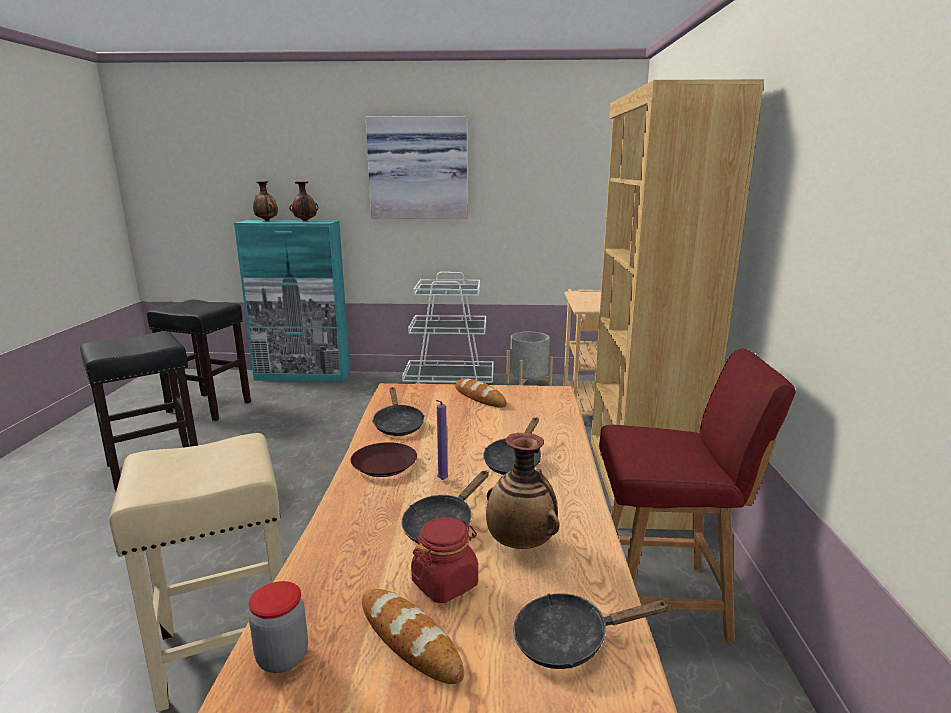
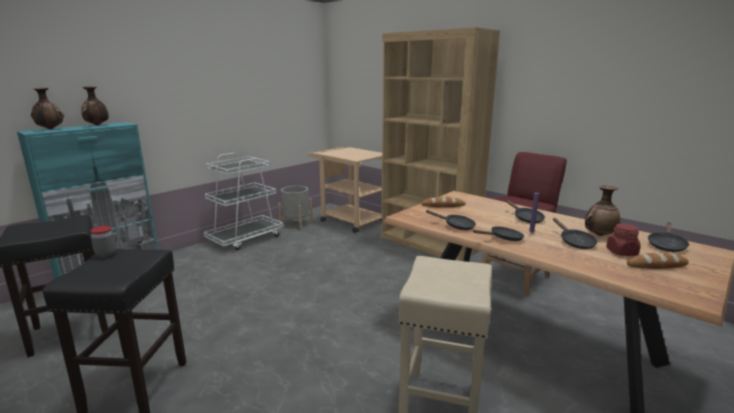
camera: 50 degrees left, 0 degrees up
(282, 657) = (660, 286): jar -> jar (106, 254)
(383, 465) = (503, 238): brown plate -> black frying pan
(418, 168) = (191, 73): picture -> none

